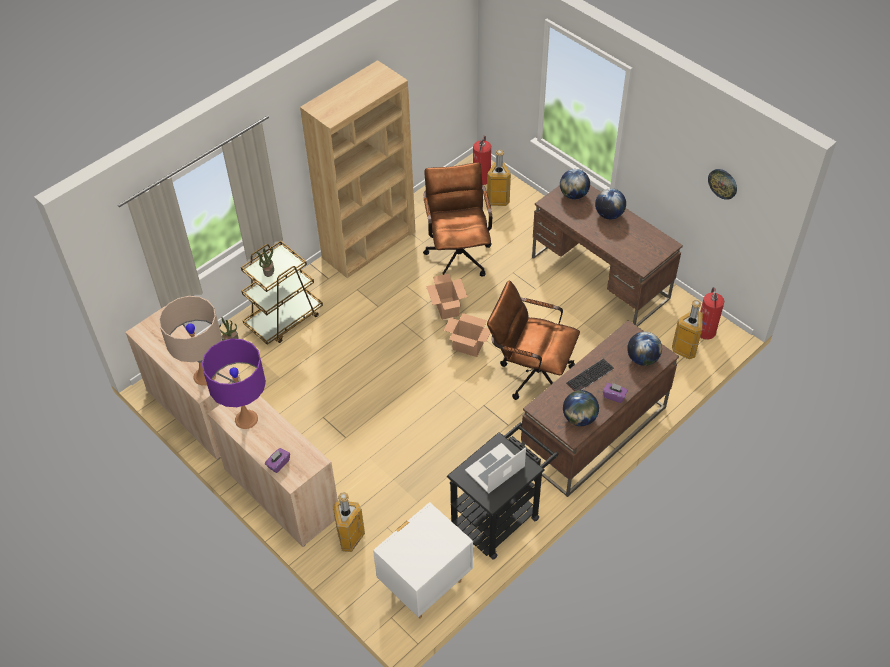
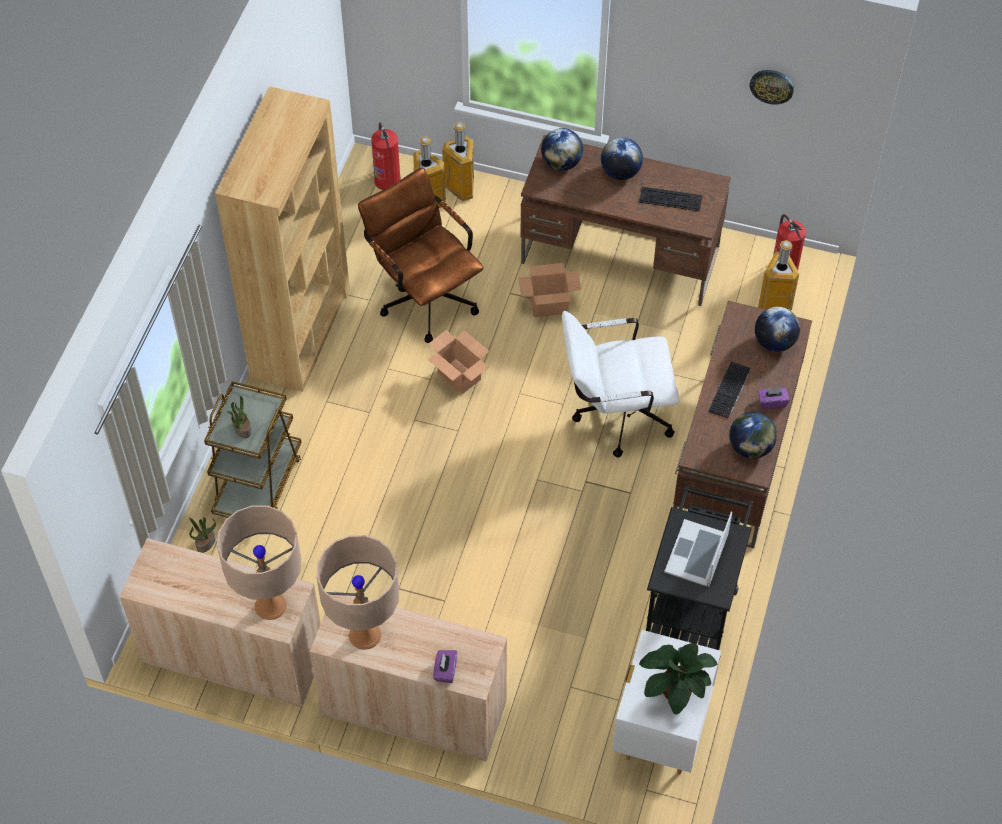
camera: 30 degrees left, 5 degrees up
(246, 419) = (365, 635): purple table lamp -> beige table lamp
(349, 538) = (535, 722): trash can -> trash can (461, 188)
(423, 551) = (674, 690): none -> potted plant
(467, 346) = (517, 415): cardboard box -> cardboard box (548, 305)
(530, 373) = (615, 415): brown office chair -> white office chair
(632, 243) = (671, 198): none -> keyboard

